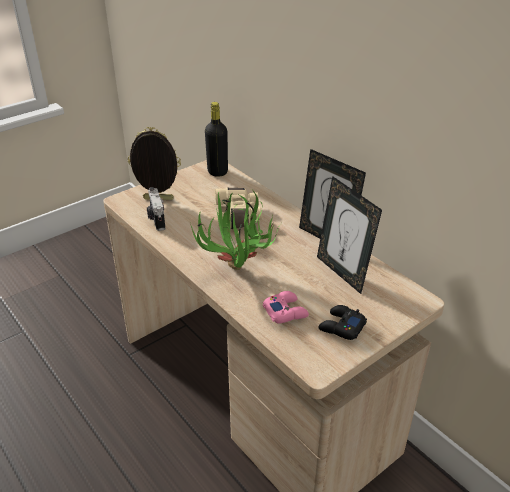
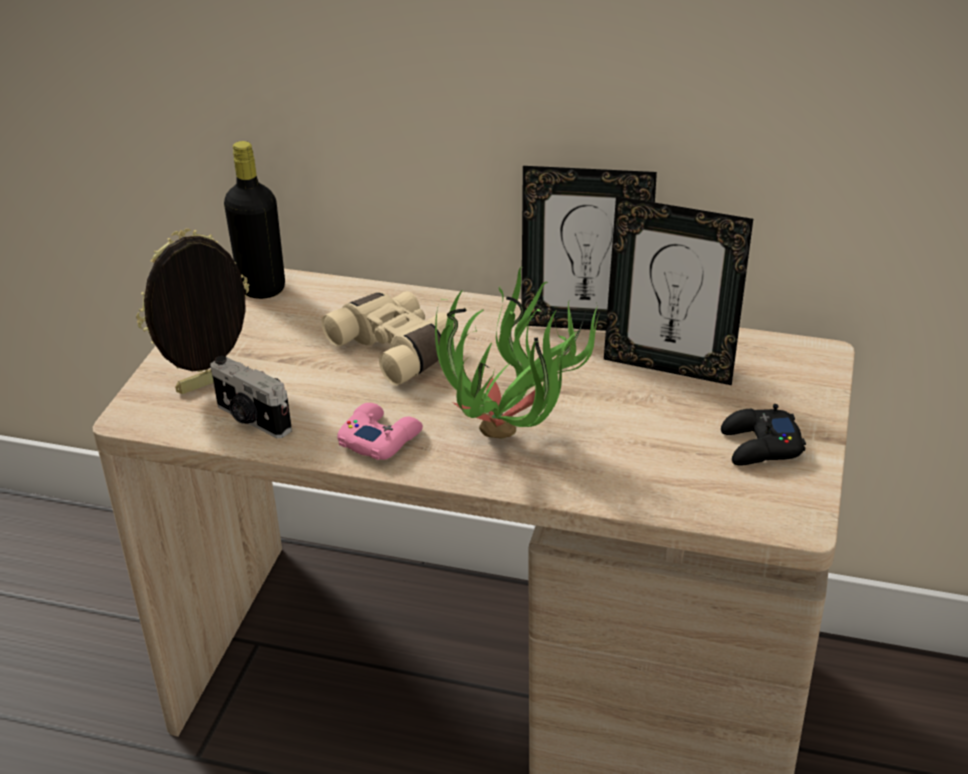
camera: 35 degrees left, 0 degrees up
(285, 311) = (657, 464): pink game controller -> pink game controller (379, 438)

